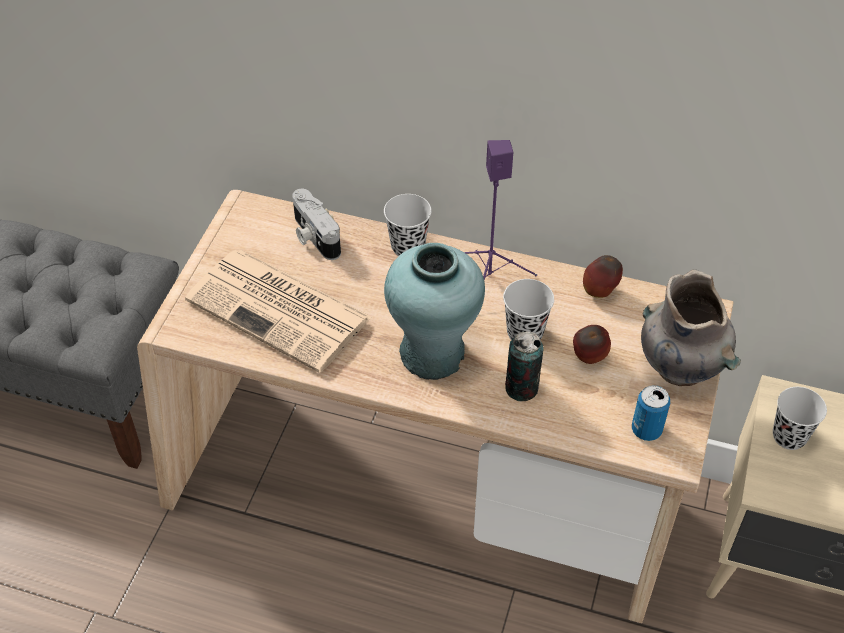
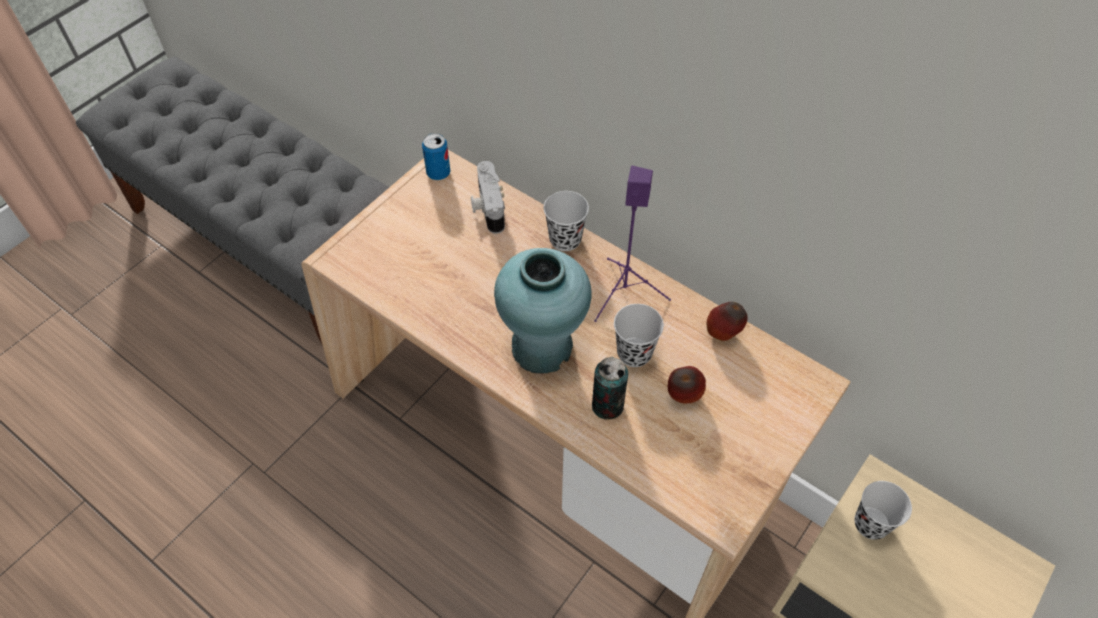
camera: 20 degrees right, 5 degrees up
(281, 310) = (429, 267): newspaper -> none
(646, 430) = (707, 484): can -> can (438, 173)
(681, 369) = (768, 434): grey vase -> none

